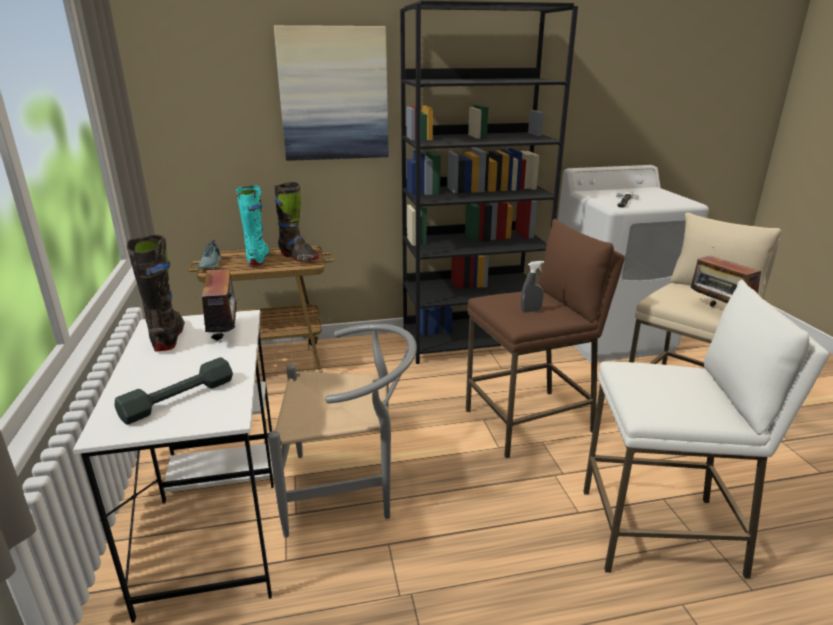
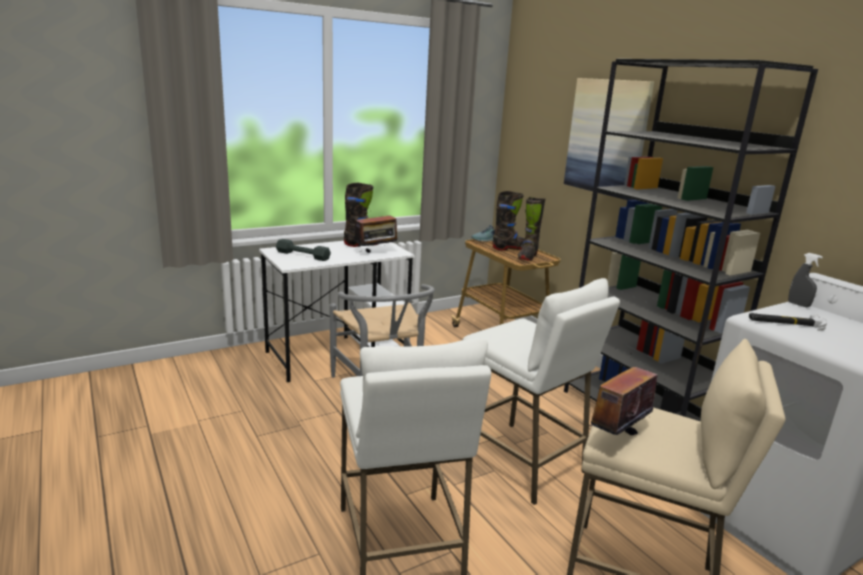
camera: 70 degrees right, 5 degrees down
(258, 258) = (510, 248): turquoise boot -> black boot
(529, 421) = (521, 461): brown stool -> white stool
(531, 311) = (512, 337): grey spray bottle -> grey spray bottle (798, 304)

